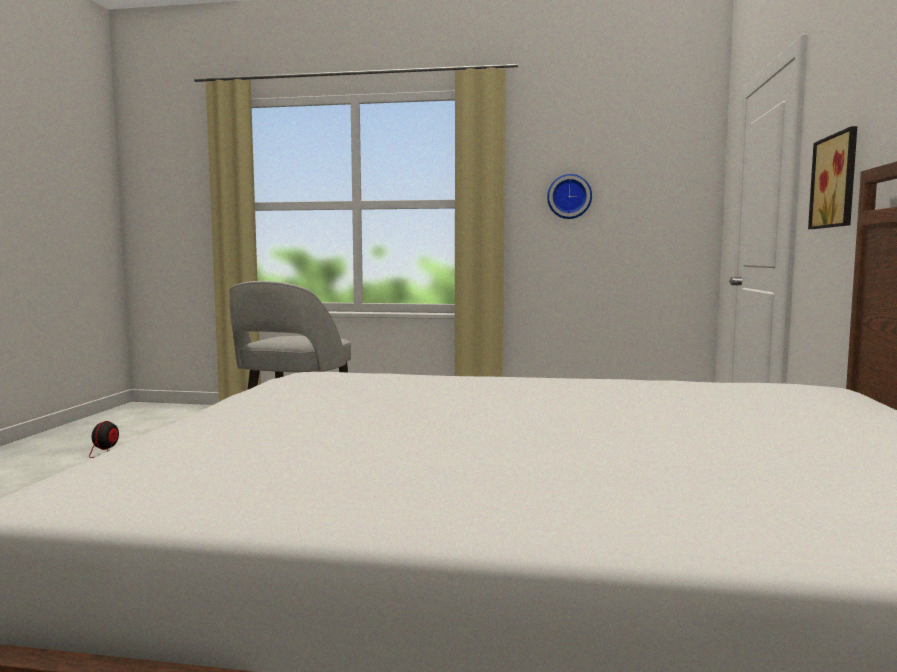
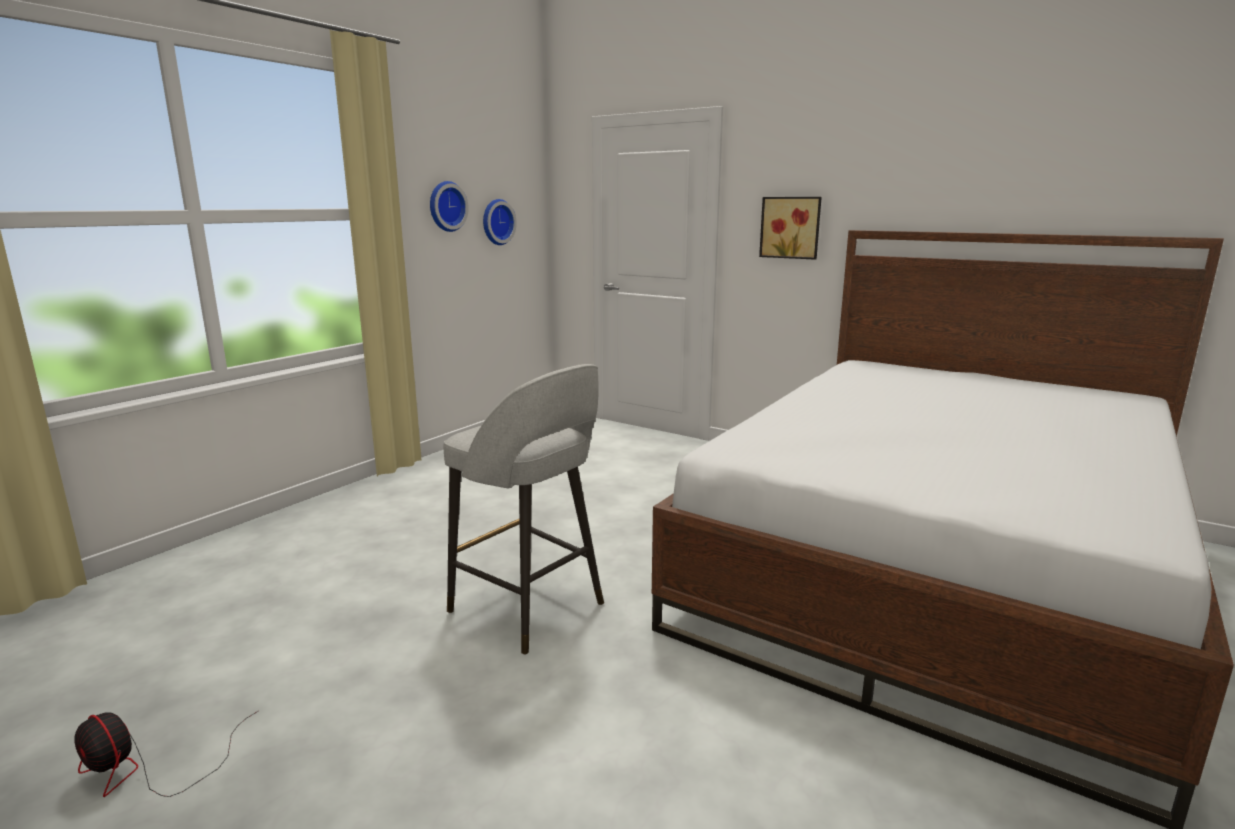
camera: 65 degrees left, 10 degrees up
(635, 211) = (496, 222): none -> wall clock

